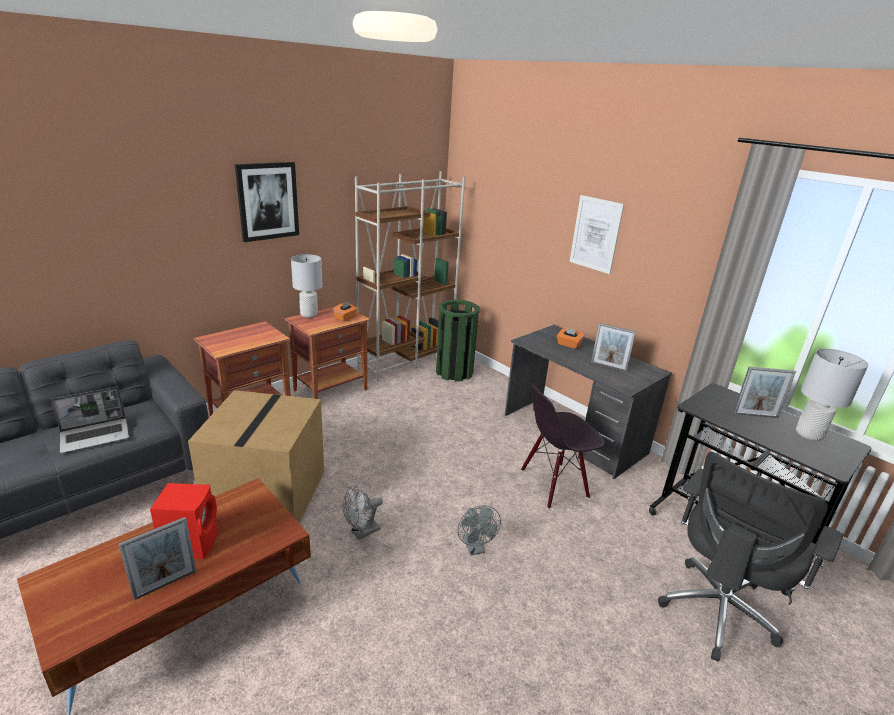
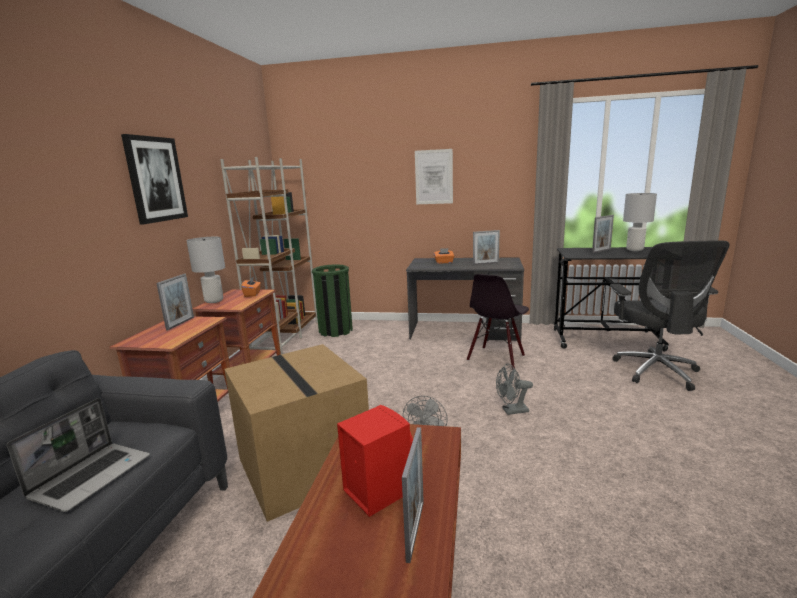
camera: 35 degrees left, 10 degrees down
(256, 332) = (180, 323): none -> picture frame
(475, 548) = (511, 411): grey fan -> grey fan turned 135 degrees clockwise

